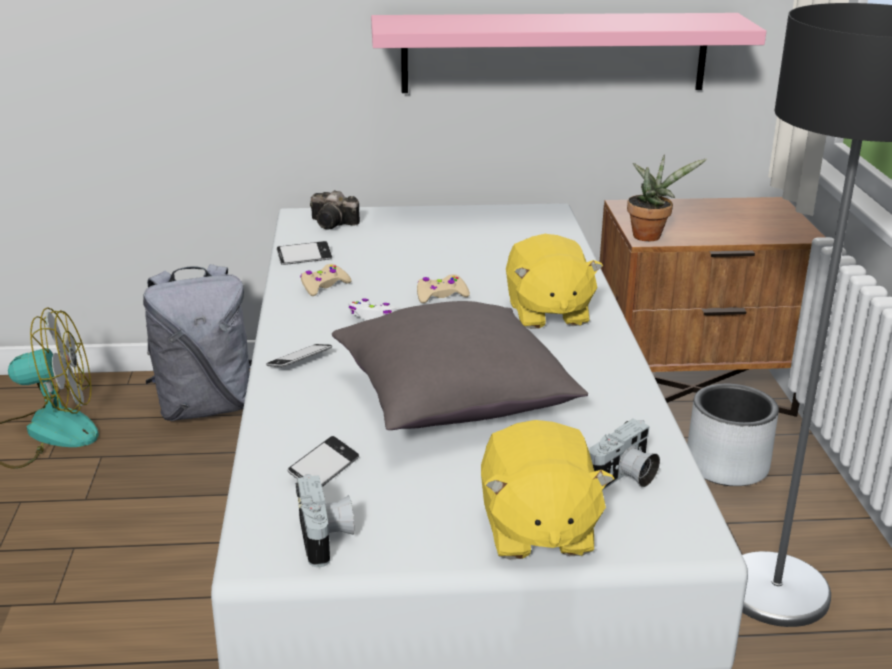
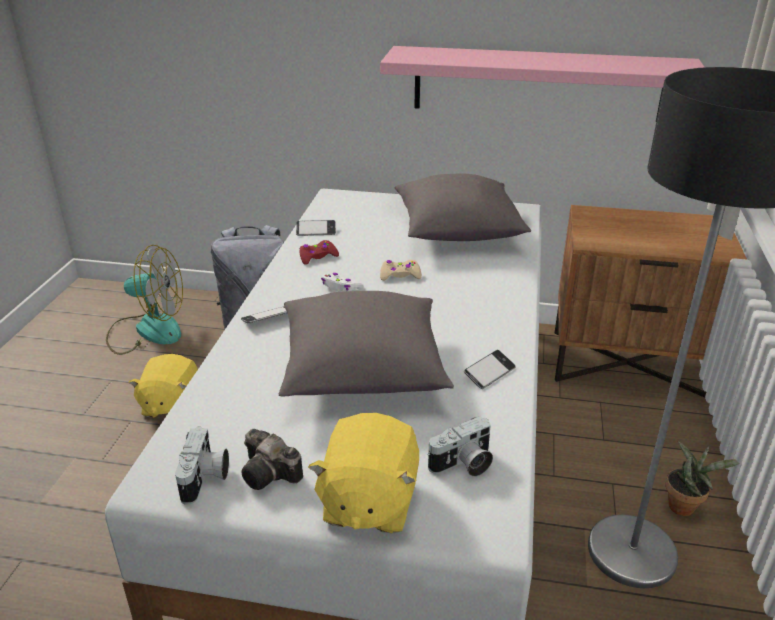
camera: 15 degrees right, 5 degrees up
(324, 286) = (317, 257): beige game controller -> red game controller
(324, 469) = (235, 416): phone -> phone (489, 373)
(335, 224) = (352, 205): camera -> camera (271, 474)
(485, 241) = (457, 231): none -> grey pillow
(547, 313) = (474, 301): yellow plush toy -> yellow plush toy (170, 405)
(650, 235) = (593, 240): potted plant -> potted plant (685, 506)
(727, 466) = (631, 433): grey planter -> none

